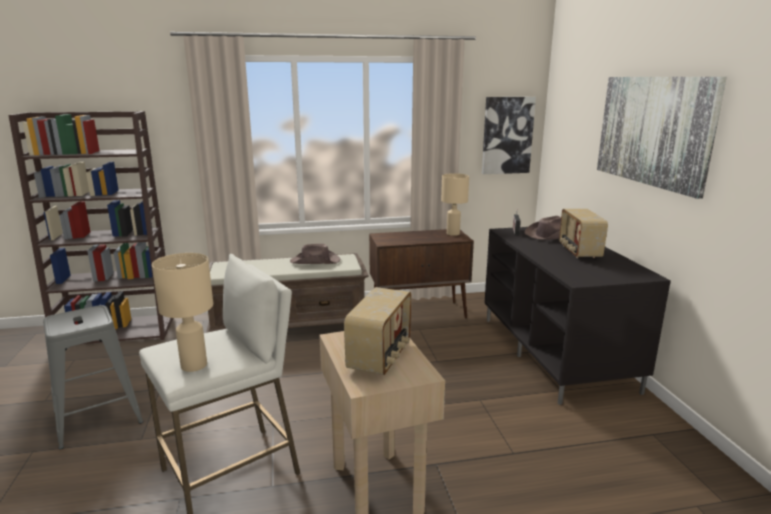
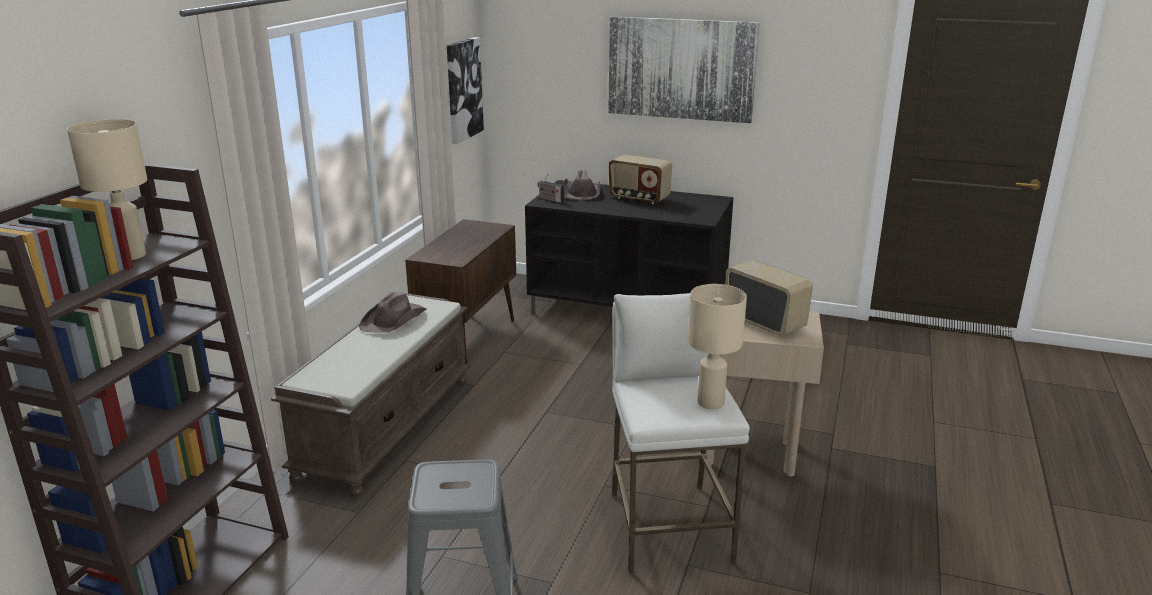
camera: 60 degrees left, 5 degrees up
(453, 233) = (477, 225): beige table lamp -> beige table lamp (130, 255)

